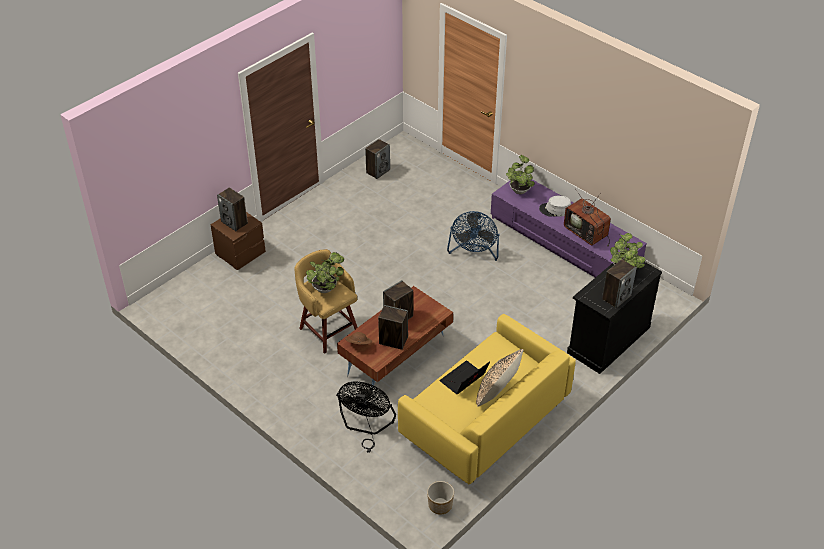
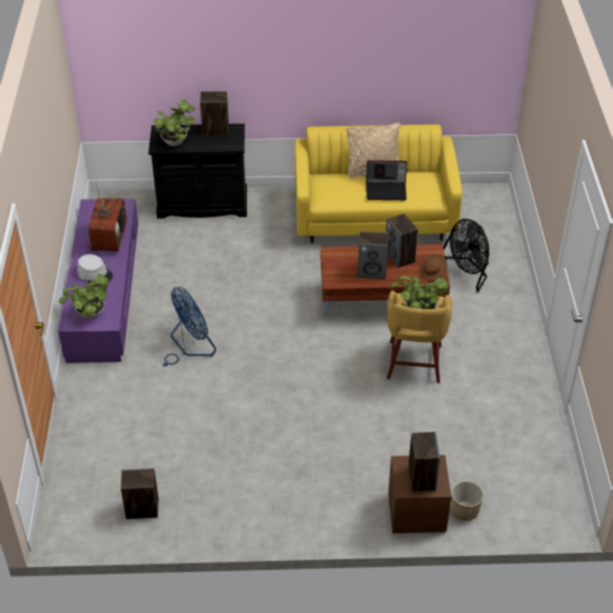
camera: 135 degrees left, 0 degrees up
(440, 505) = (472, 193): planter -> planter (465, 509)

